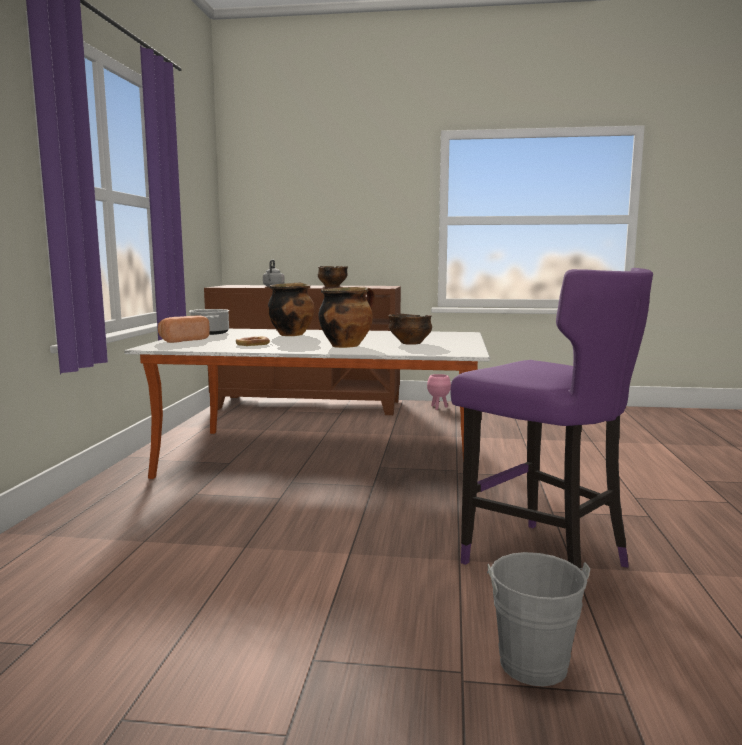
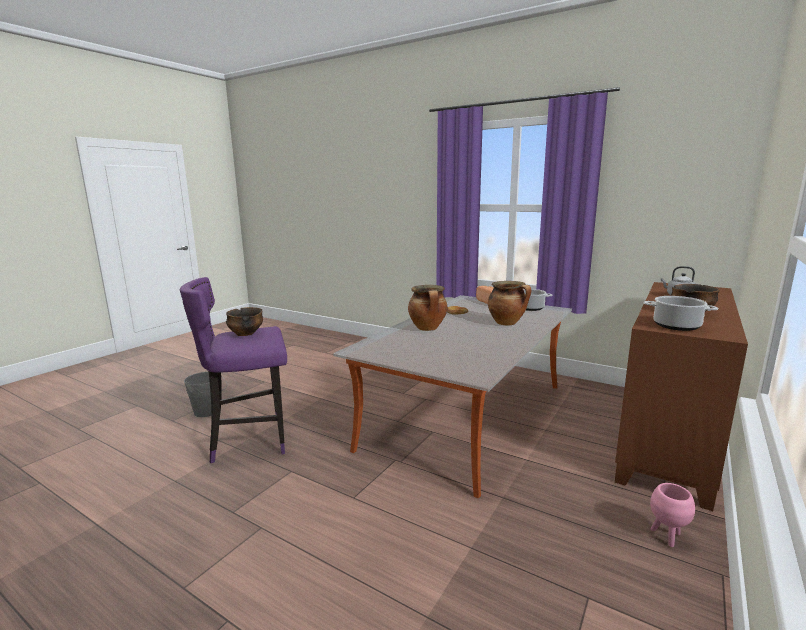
camera: 115 degrees right, 5 degrees up
(376, 287) = (677, 326): none -> cooking pot
(410, 343) = (423, 345): bowl -> bowl (246, 334)

